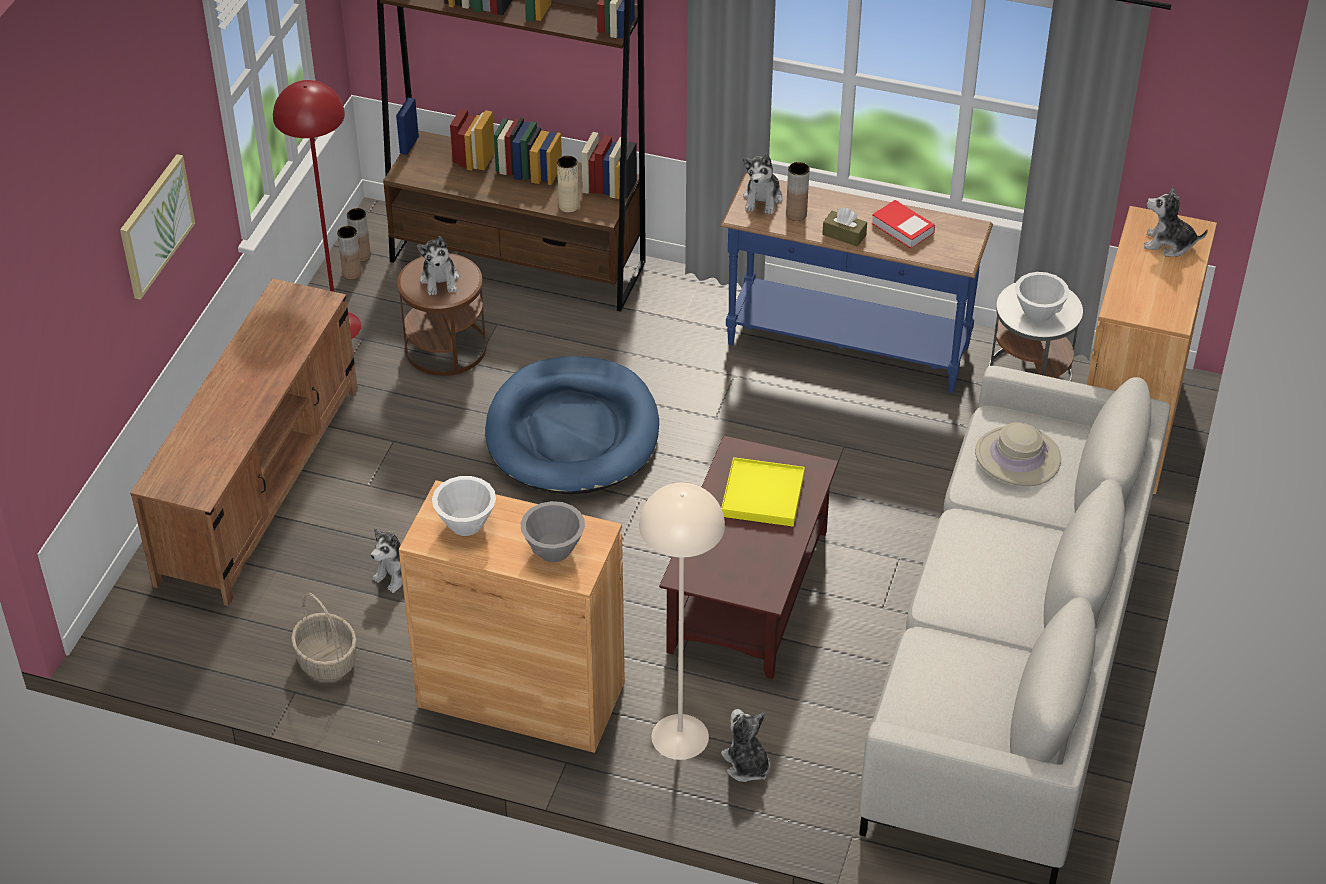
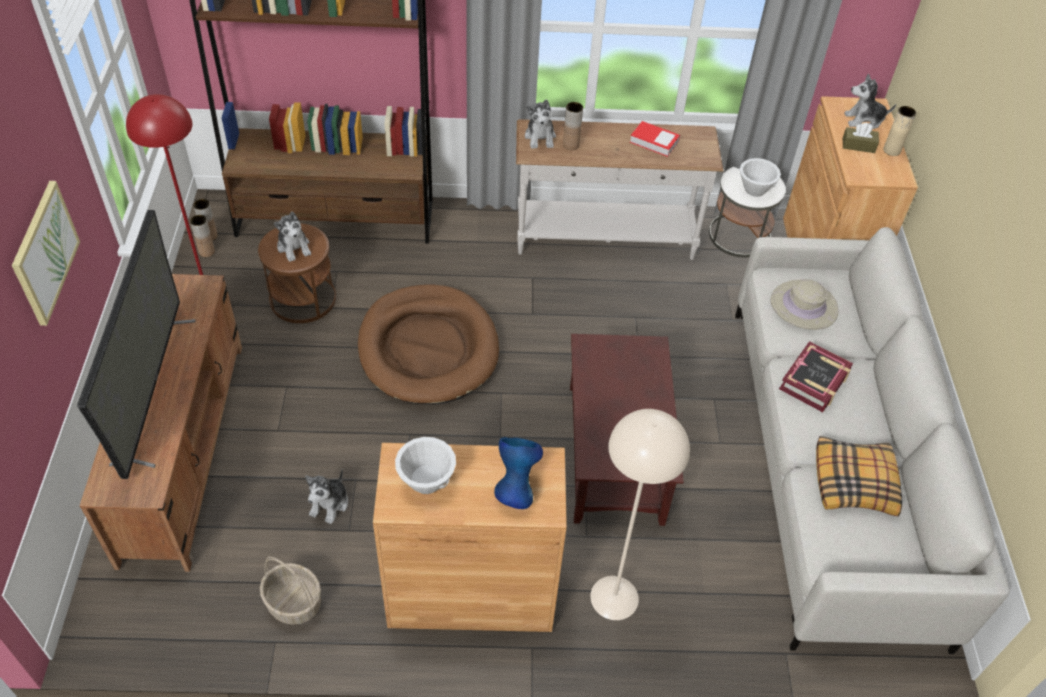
camera: 20 degrees left, 5 degrees up
(235, 398) = (153, 390): none -> television
(553, 550) = (515, 489): grey bowl -> blue vase
(568, 206) = (380, 169): beige vase -> beige vase (891, 150)
(572, 432) = (428, 348): blue dog bed -> brown dog bed
(746, 764) = (676, 609): plush toy -> none
(763, 495) = (624, 379): yellow tray -> none
(844, 235) = (614, 154): brown tissue box -> brown tissue box (858, 145)
(847, 348) = (605, 240): blue console table -> white console table
(975, 654) = (855, 483): none -> pillow
(984, 541) = (814, 381): none -> book

